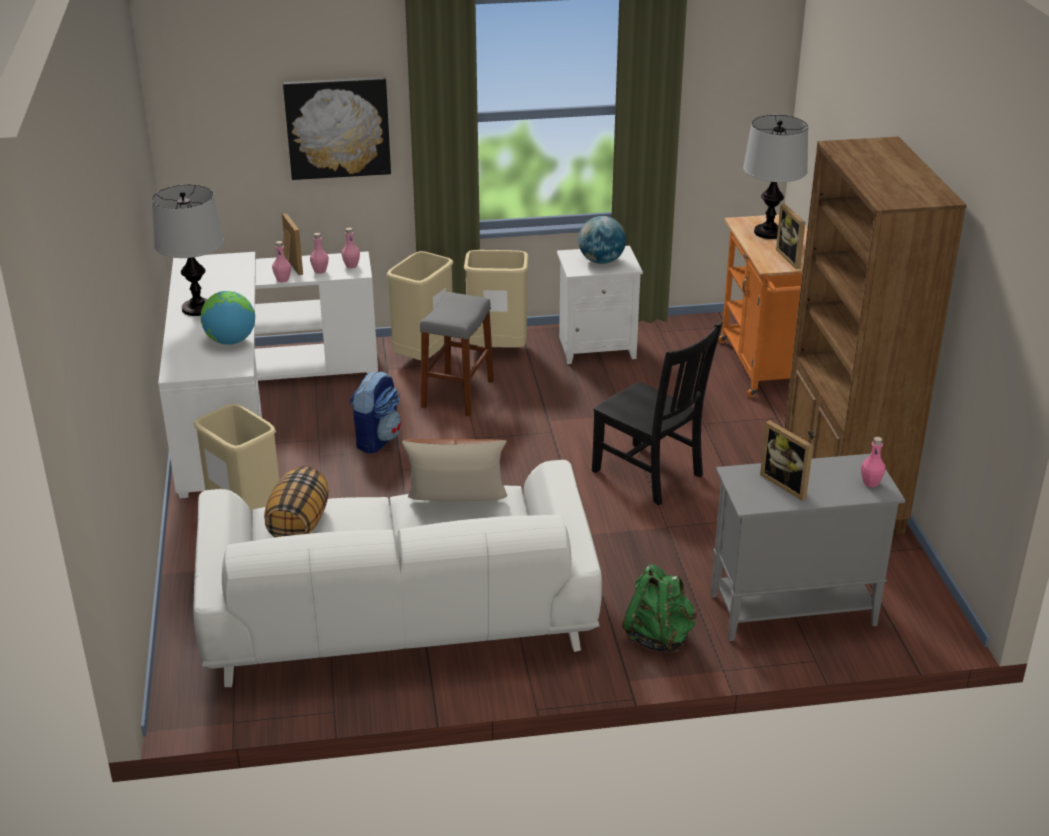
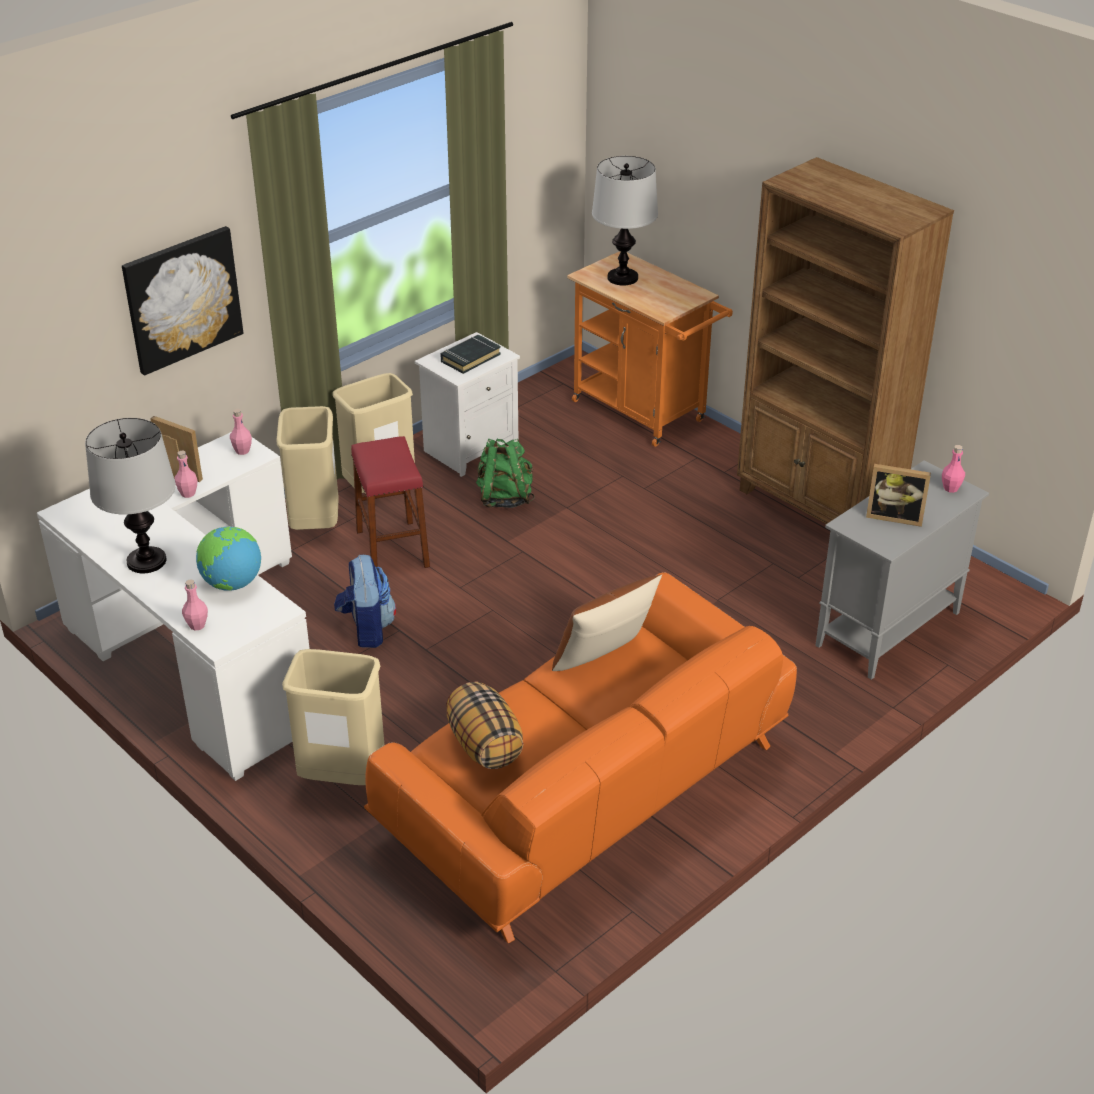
camera: 35 degrees left, 5 degrees up
(320, 271) = (216, 469): pink bottle -> pink bottle (197, 625)
(397, 616) = (586, 794): white sofa -> orange sofa
(458, 394) = (392, 549): grey stool -> red stool
(601, 261) = (470, 358): globe -> black book
(650, 474) = (652, 556): black chair -> none
(658, 636) = (816, 703): green backpack -> green backpack (504, 498)
(792, 258) = (672, 298): picture frame -> none

